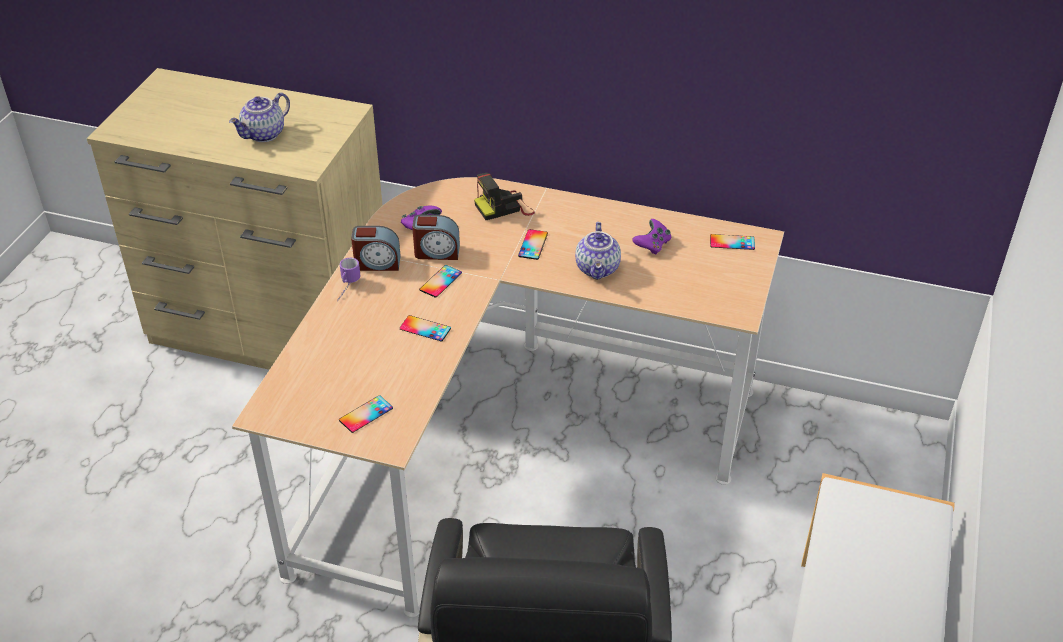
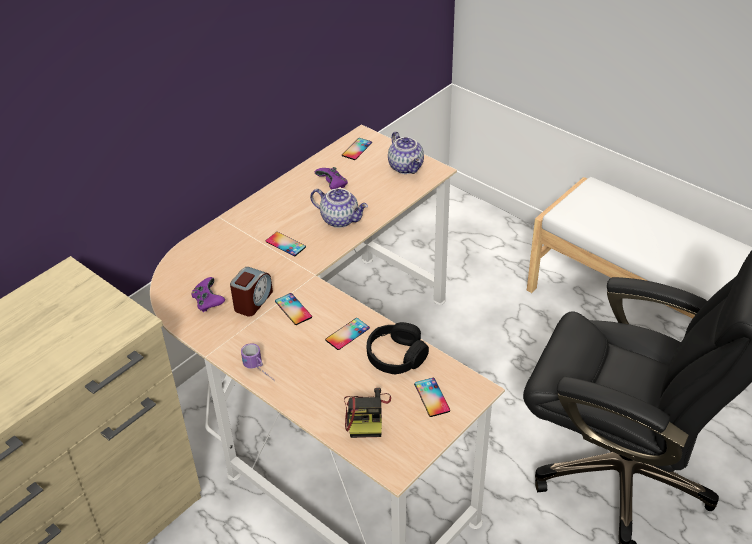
camera: 65 degrees left, 0 degrees up
(264, 135) = (50, 341): teapot -> teapot (406, 167)
(377, 263) = (239, 342): alarm clock -> none
(412, 372) = (396, 356): none -> black headphones
(504, 207) = (225, 246): camera -> camera (366, 415)

